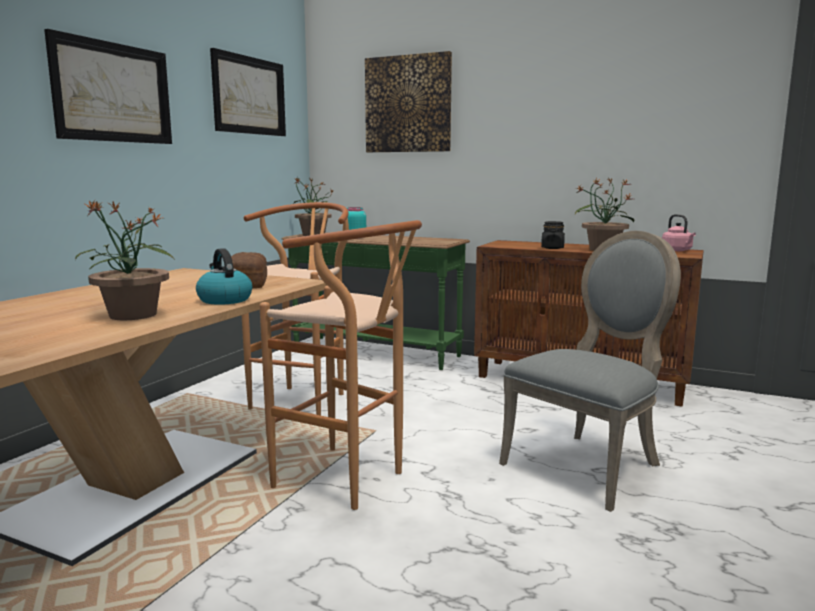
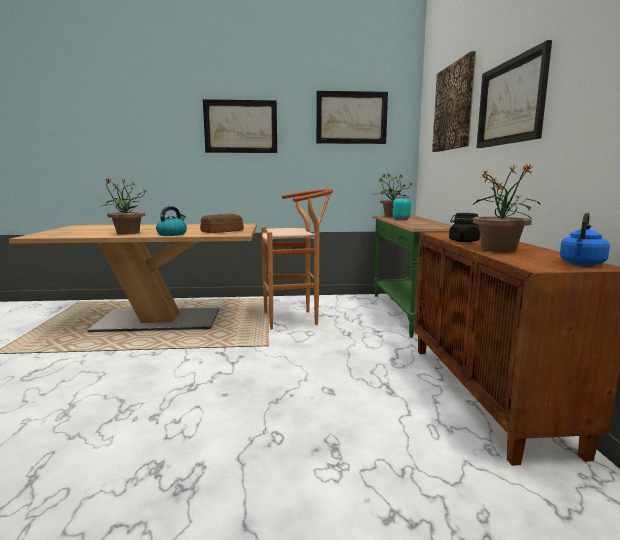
camera: 60 degrees right, 0 degrees up
(350, 482) = (192, 357): brown stool -> none
(526, 116) = (510, 102): none -> picture
(588, 464) = (282, 428): grey chair -> none
(677, 250) = (581, 264): pink kettle -> blue kettle

